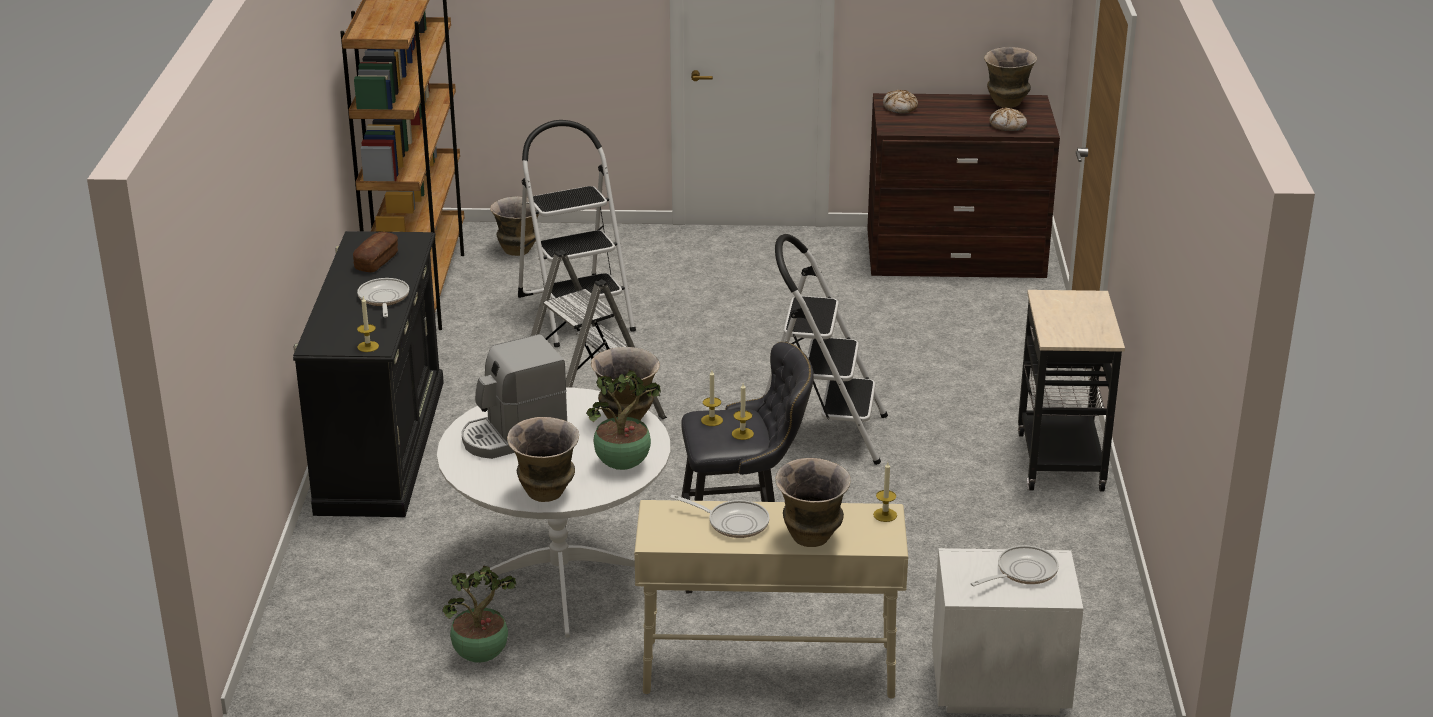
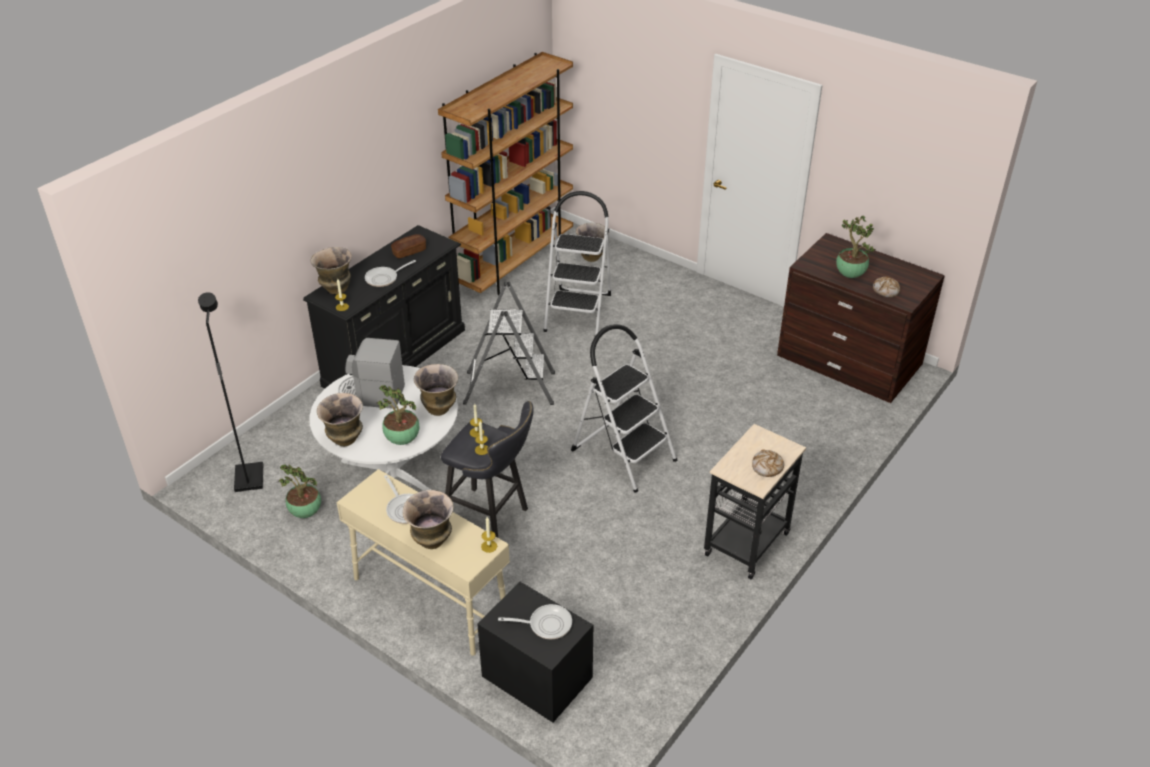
camera: 35 degrees right, 10 degrees up
(342, 655) = (248, 478): none -> black floor lamp
(383, 299) = (384, 278): frying pan -> frying pan turned 150 degrees counterclockwise
(900, 108) = (830, 250): bread -> bread (767, 467)
(950, 123) = (849, 274): none -> potted plant
(997, 686) = (537, 681): white nightstand -> black nightstand
(1007, 104) = (906, 272): vase -> vase (336, 289)

